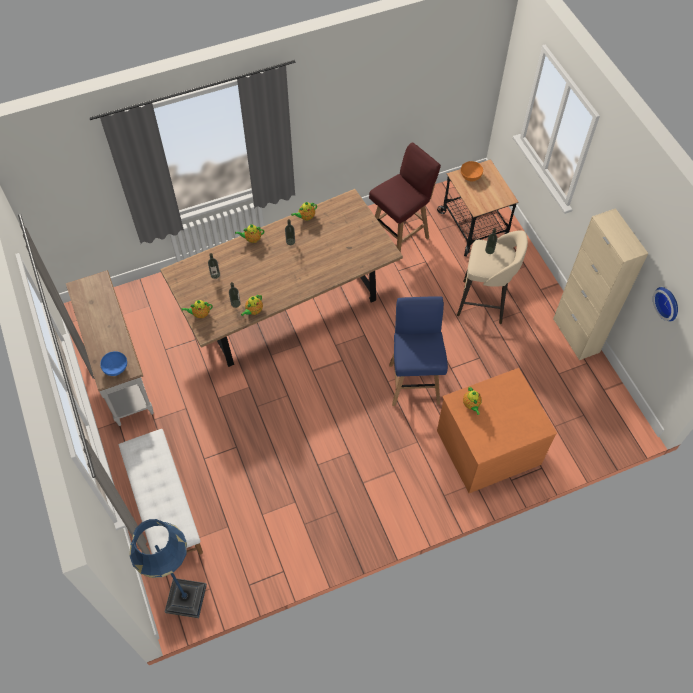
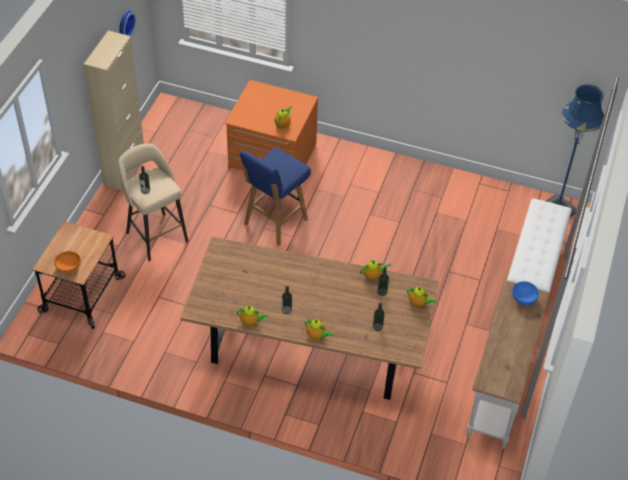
camera: 140 degrees left, 10 degrees down
(400, 236) = (150, 333): red stool -> none

